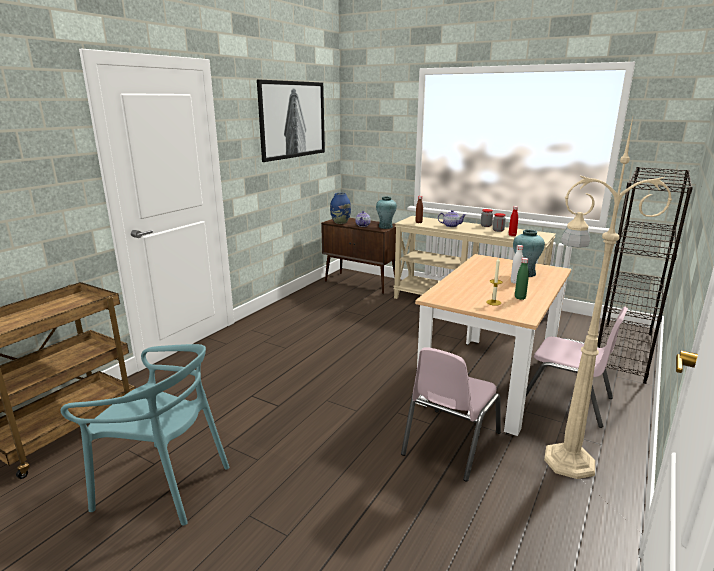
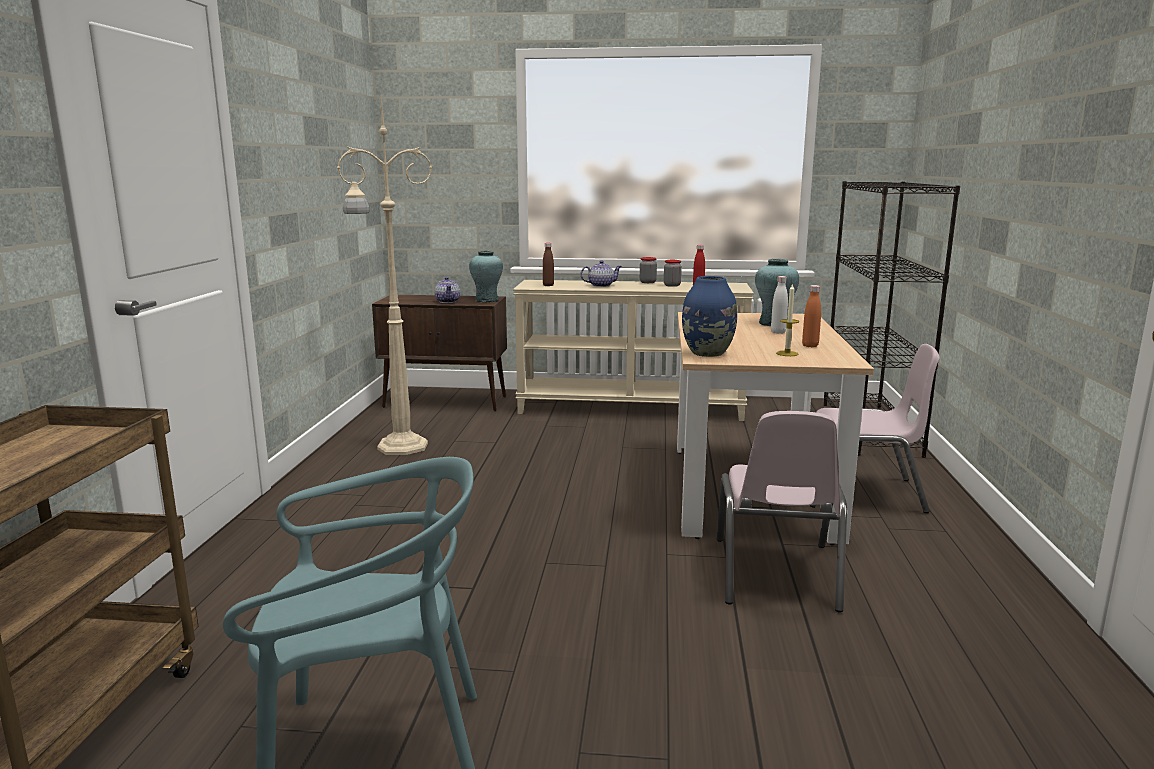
camera: 25 degrees left, 5 degrees down
(292, 119) = (323, 121): picture -> none
(340, 222) = (405, 301): blue vase -> blue vase (707, 353)
(520, 298) = (810, 346): green bottle -> orange bottle
(566, 461) = (927, 558): beige floor lamp -> beige floor lamp (399, 446)

